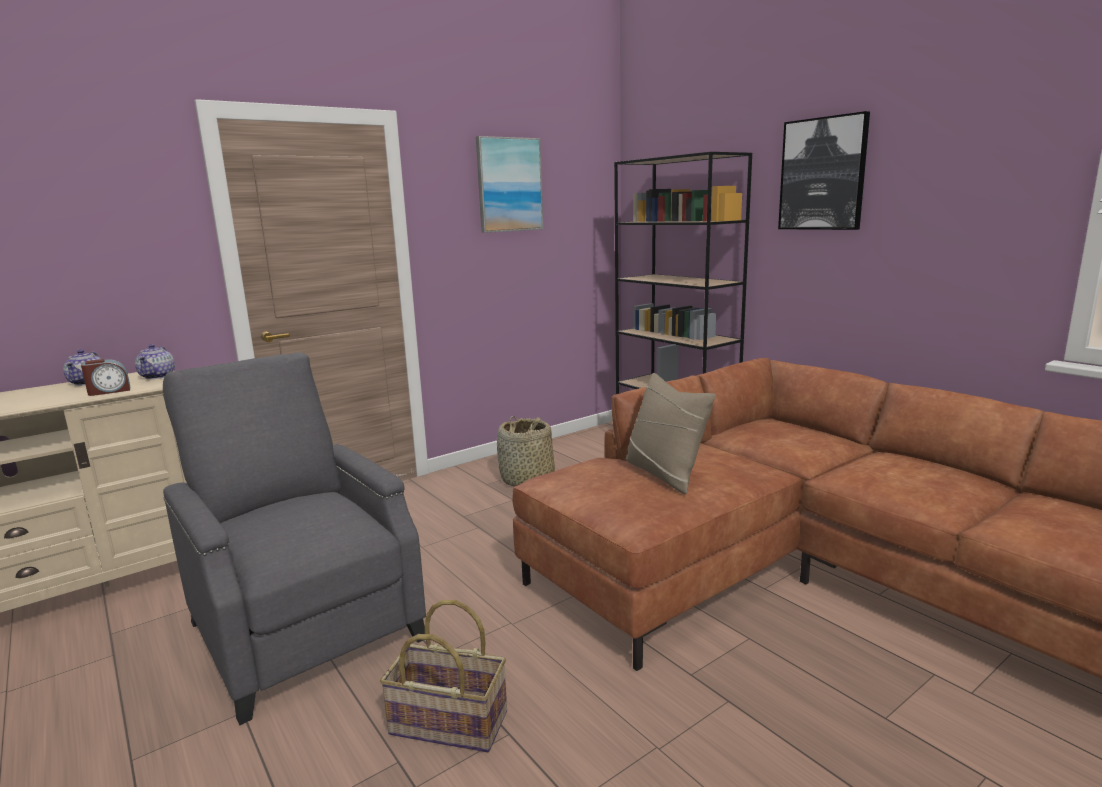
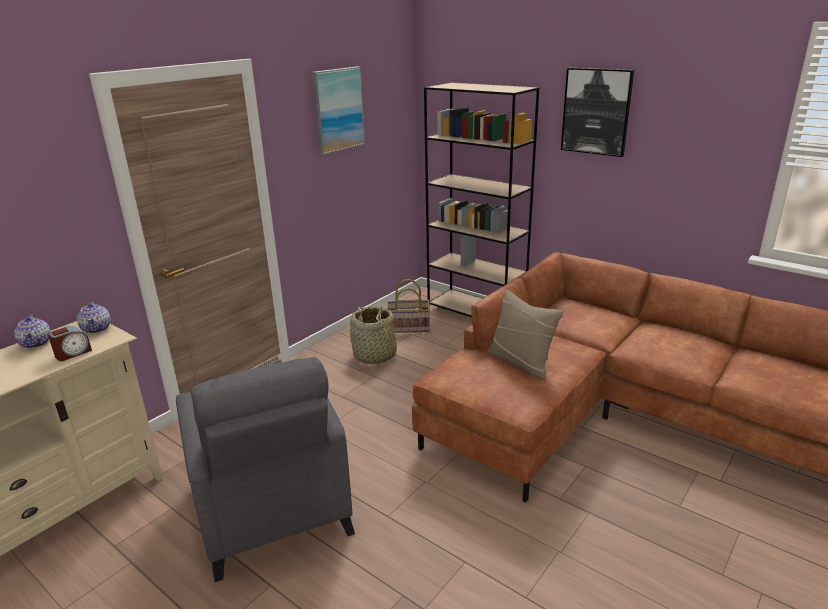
camera: 15 degrees left, 10 degrees up
(303, 626) = (272, 511): grey armchair -> grey armchair turned 150 degrees counterclockwise
(447, 724) = (421, 563): basket -> basket (408, 327)

